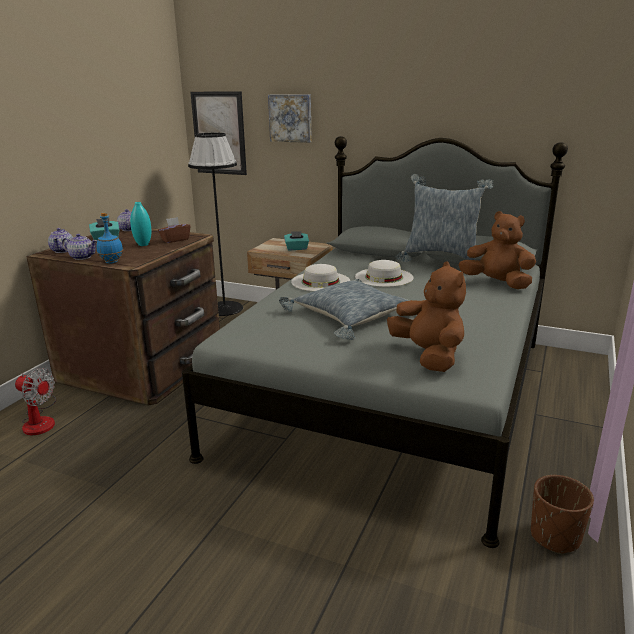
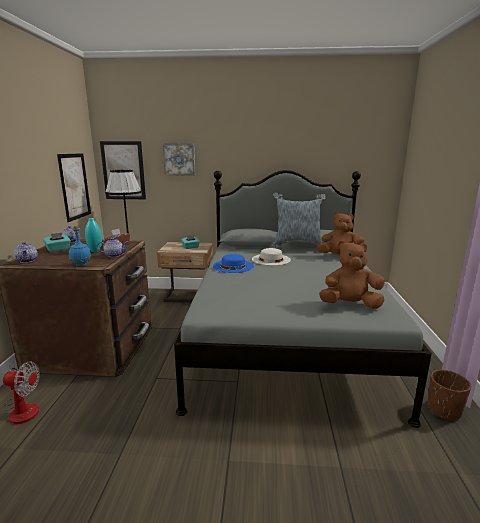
camera: 20 degrees left, 5 degrees down
(82, 257) = (50, 264): teapot -> teapot (114, 255)
(148, 155) = (74, 186): none -> picture
(320, 281) = (233, 266): white hat -> blue hat
(350, 313) = (273, 284): pillow -> none
(428, 356) = (350, 305): brown plush toy -> brown plush toy turned 45 degrees counterclockwise

